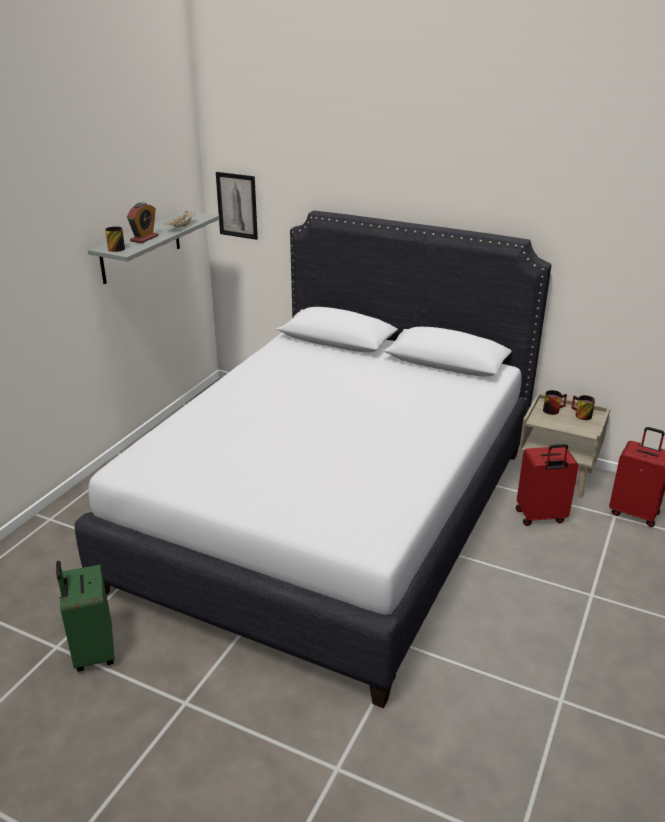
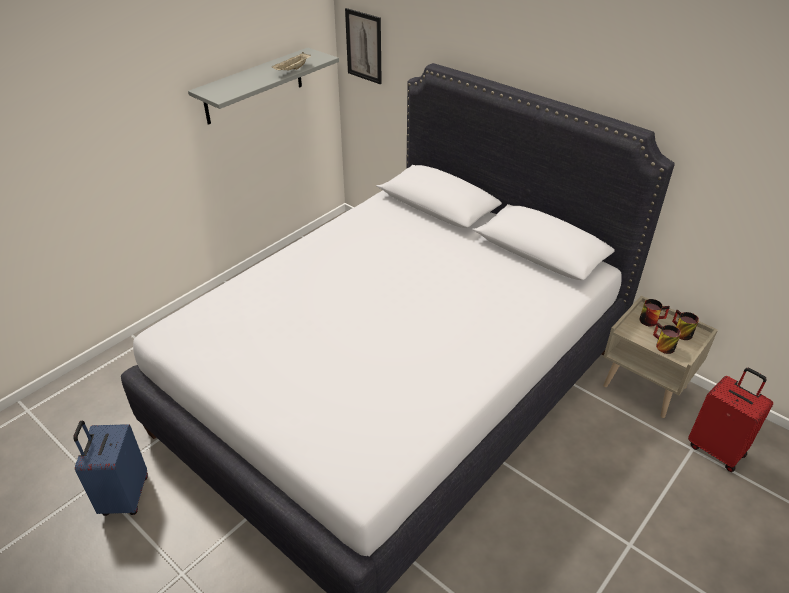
camera: 15 degrees right, 10 degrees up
(93, 652) = (124, 496): green suitcase -> blue suitcase
(113, 248) = (212, 92): mug -> mug (661, 345)
(144, 238) = (248, 82): alarm clock -> none
(540, 517) = (609, 433): red suitcase -> none

